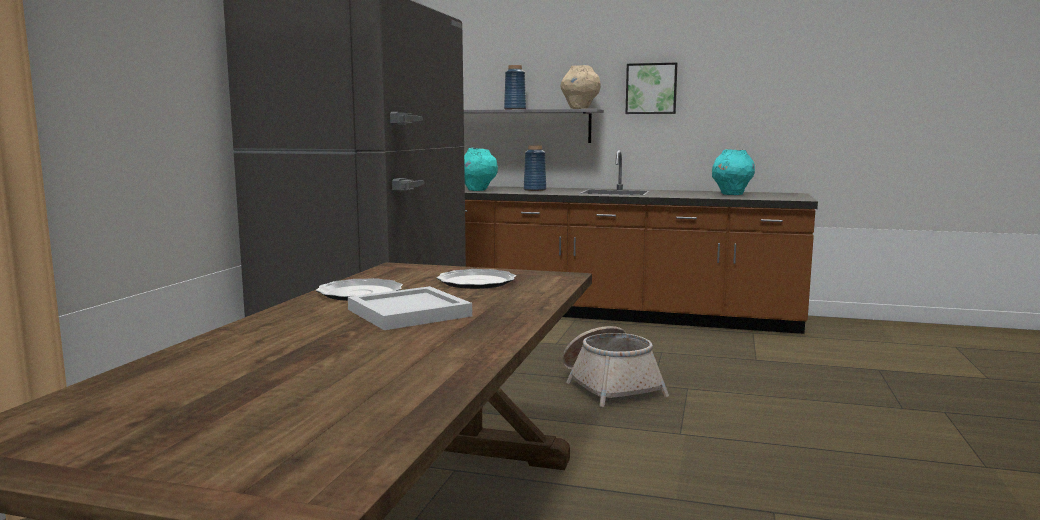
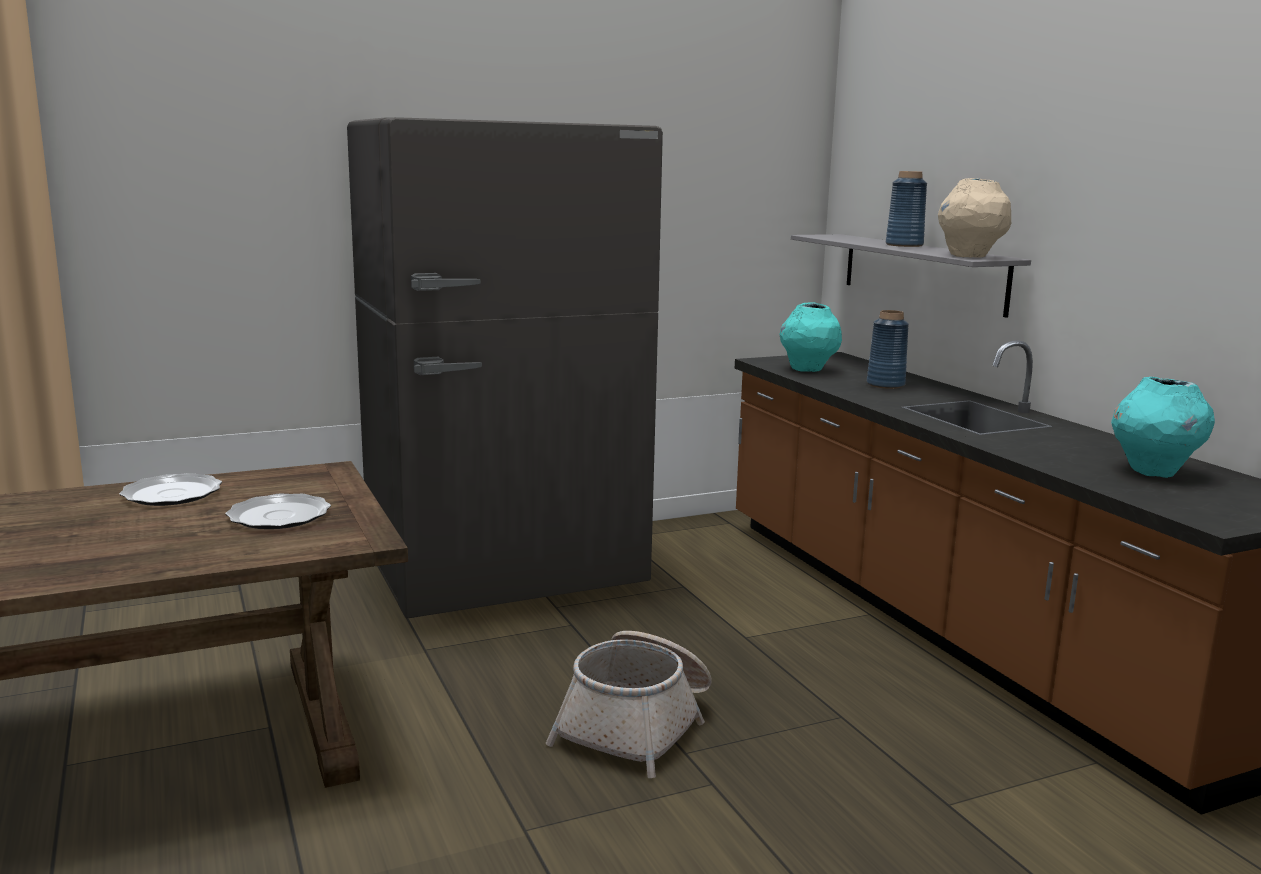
camera: 50 degrees right, 5 degrees up
(407, 312) = (94, 530): white tray -> none
(651, 88) = (1106, 228): picture -> none

